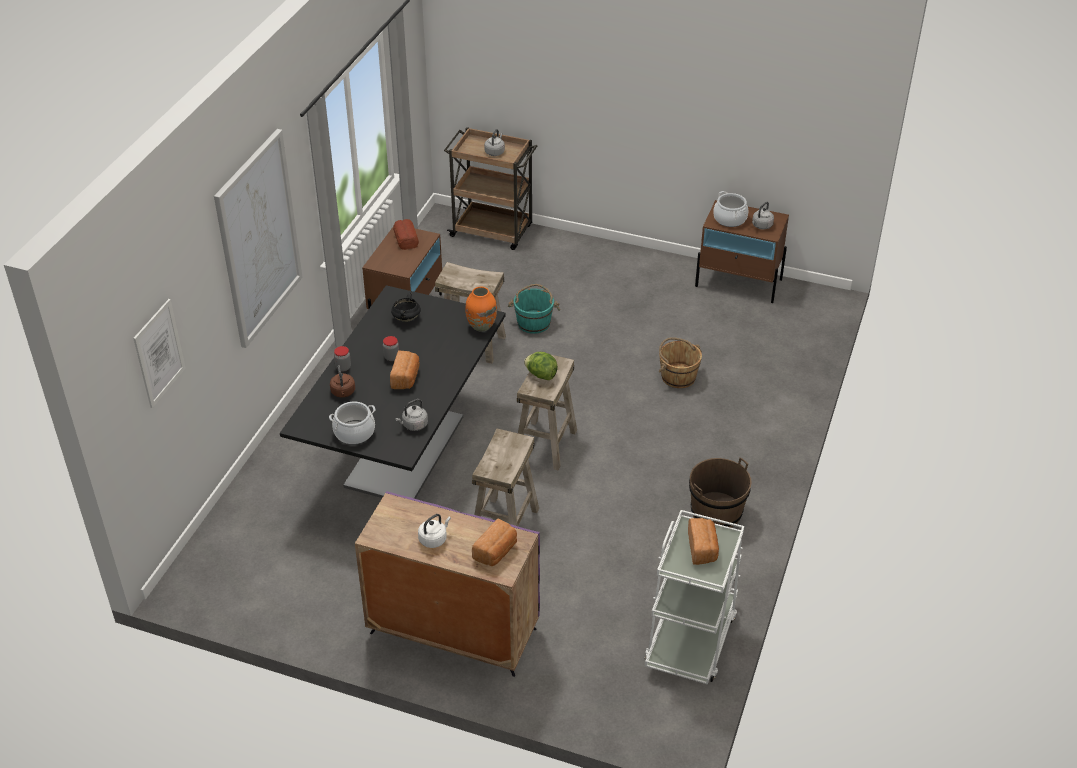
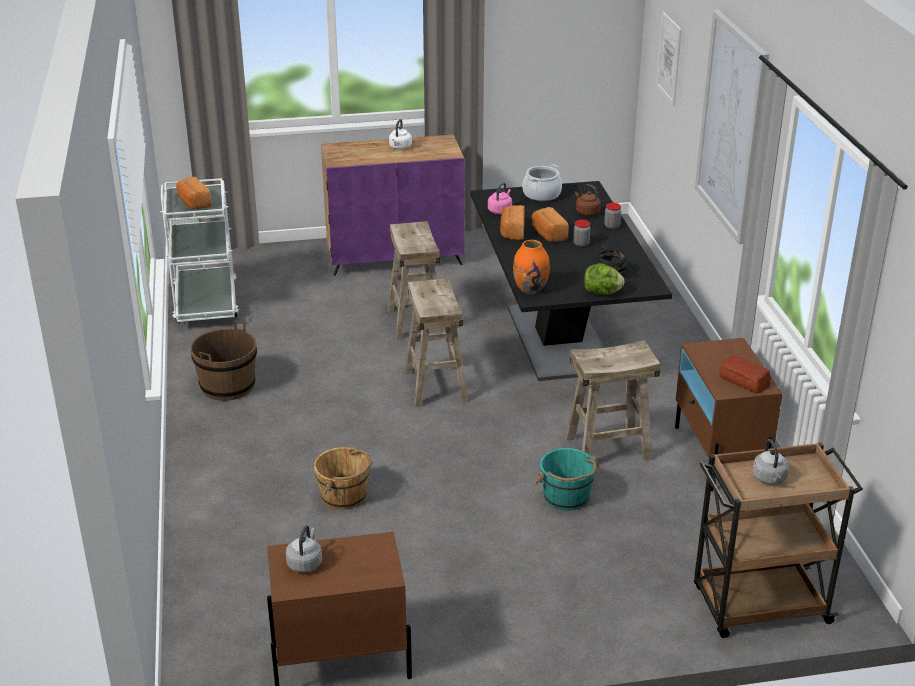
camera: 150 degrees right, 10 degrees down
(413, 425) = (500, 210): grey kettle -> pink kettle
(496, 552) = (348, 153): bread -> bread (512, 232)
(541, 375) = (441, 299): lettuce -> lettuce (602, 293)
(729, 219) = (360, 557): cooking pot -> none

